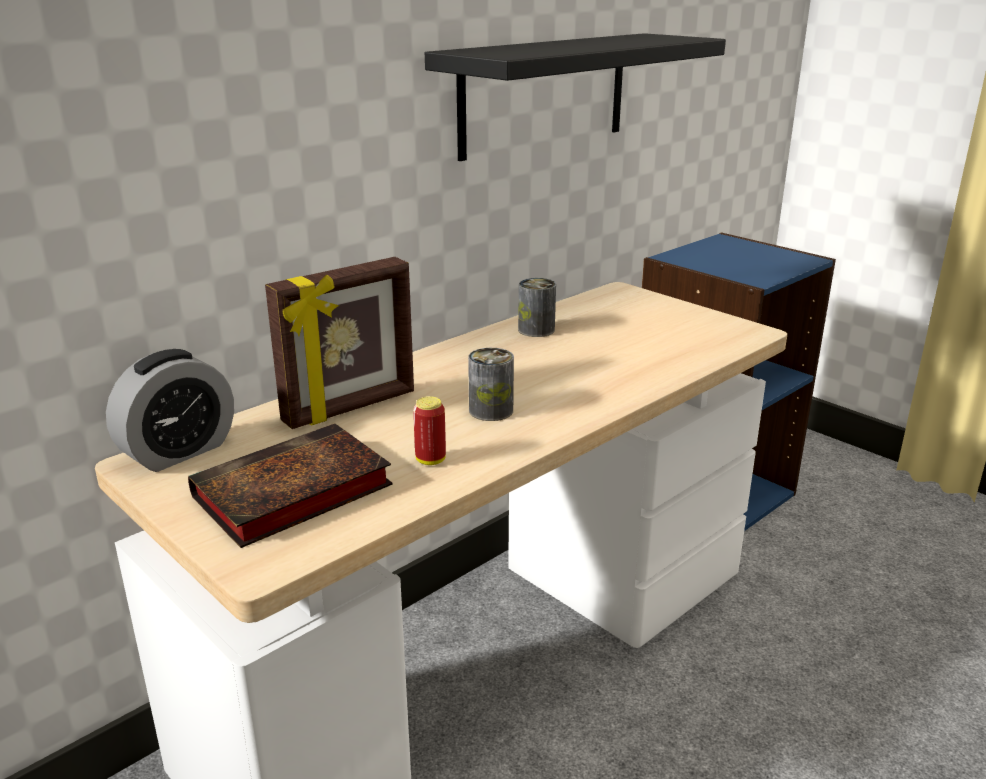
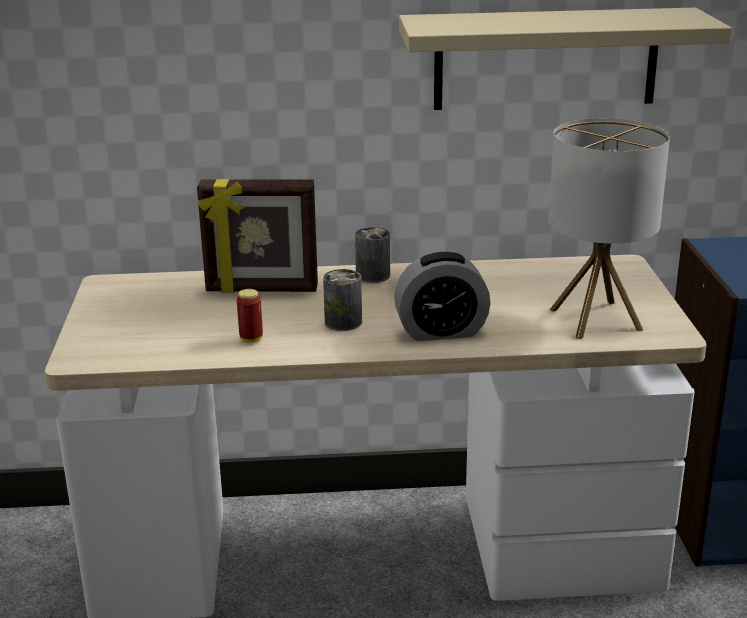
camera: 40 degrees right, 0 degrees up
(179, 451) = (132, 283): alarm clock -> alarm clock (441, 332)
(289, 494) = (147, 329): book -> none
(536, 330) = (485, 275): can -> can (373, 276)
(544, 94) = (545, 59): black shelf -> beige shelf
(684, 338) = (595, 319): none -> table lamp

